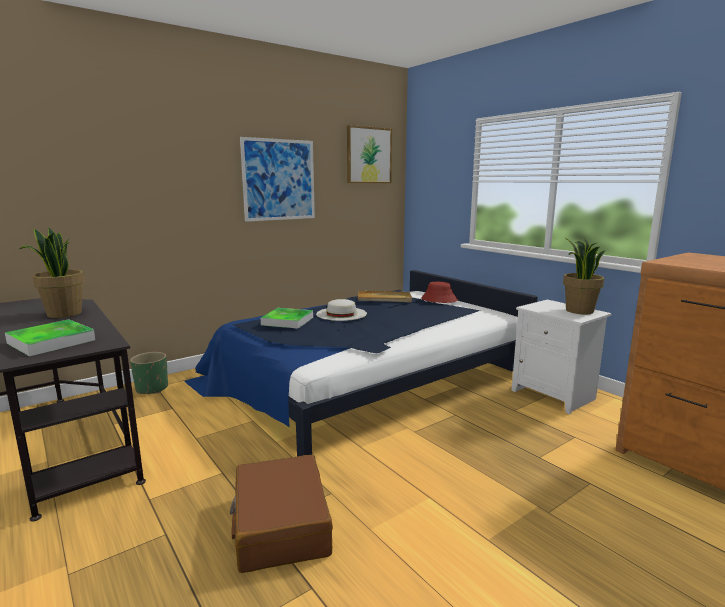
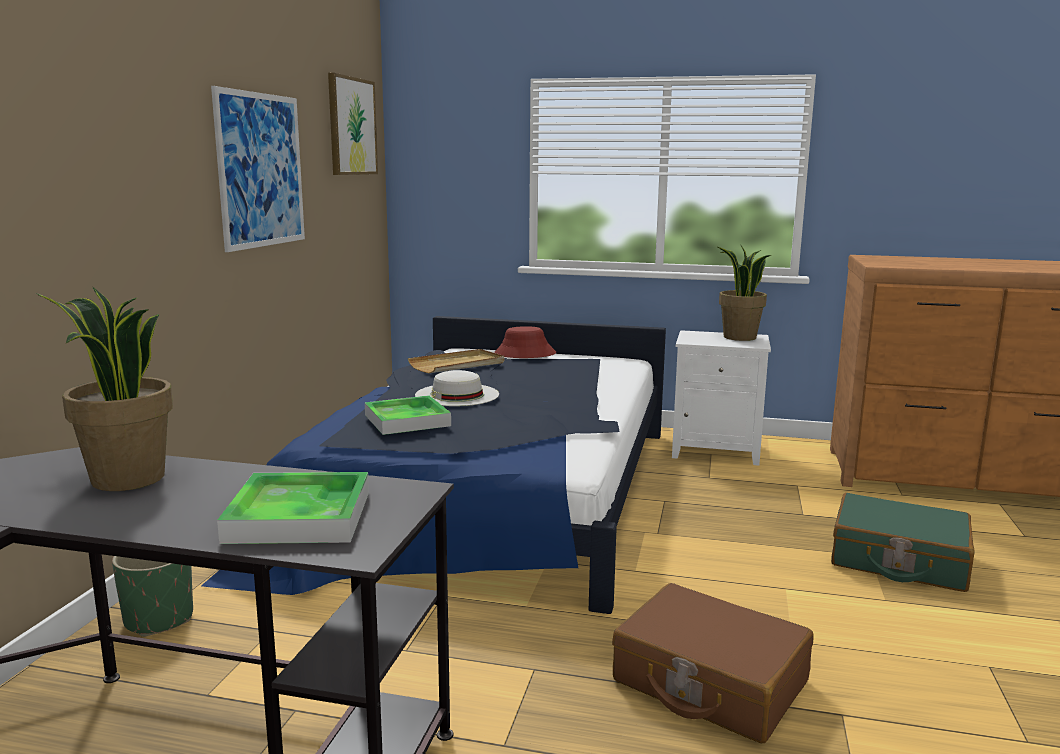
camera: 40 degrees left, 0 degrees up
(557, 519) = (898, 560): none -> green suitcase

